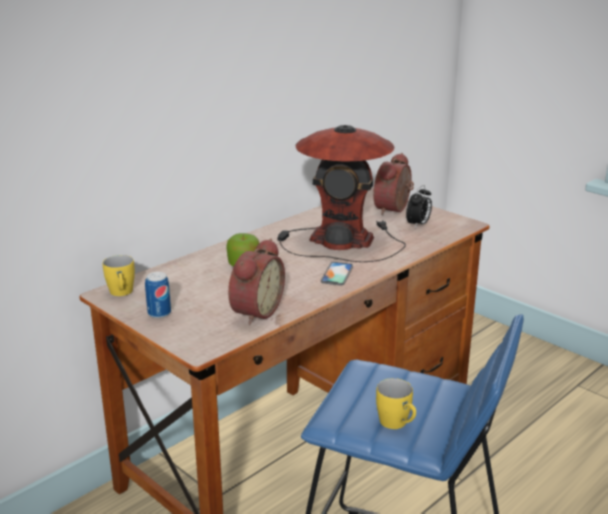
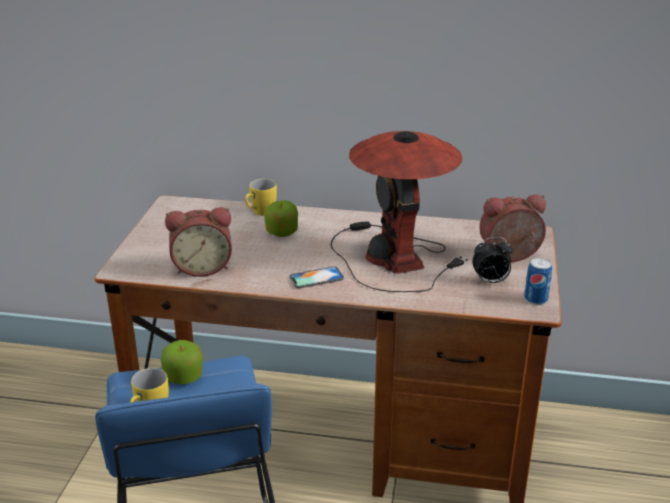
camera: 55 degrees right, 5 degrees up
(122, 293) = (177, 208): yellow mug -> yellow mug (260, 213)
(159, 313) = (160, 233): can -> can (535, 299)
(359, 393) = (183, 377): none -> apple

